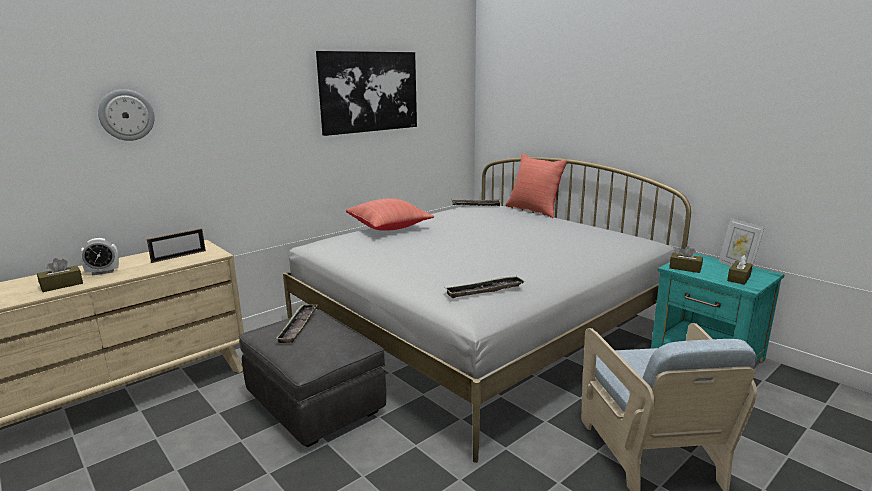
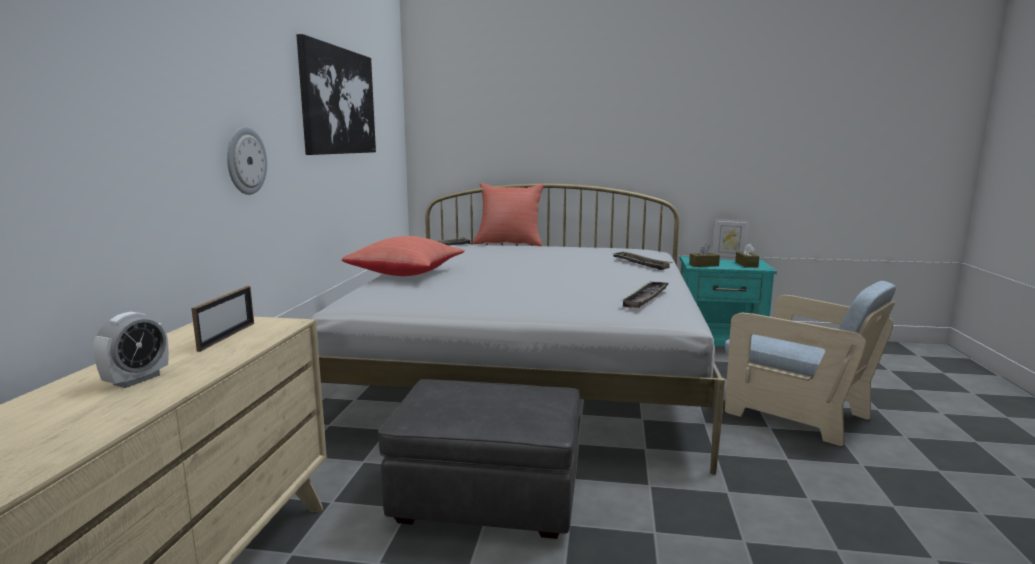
camera: 40 degrees left, 5 degrees down
(62, 285) = (99, 412): brown tissue box -> none
(126, 115) = (98, 89): wall clock -> wall clock (245, 161)
(298, 326) = (449, 396): tray -> tray (640, 264)

